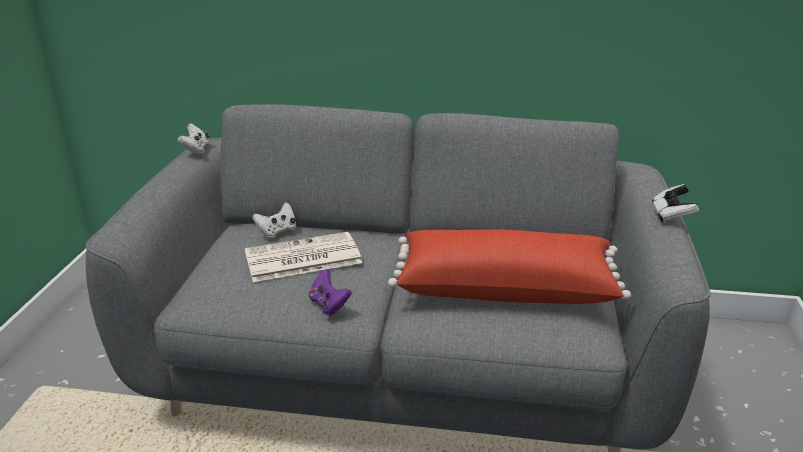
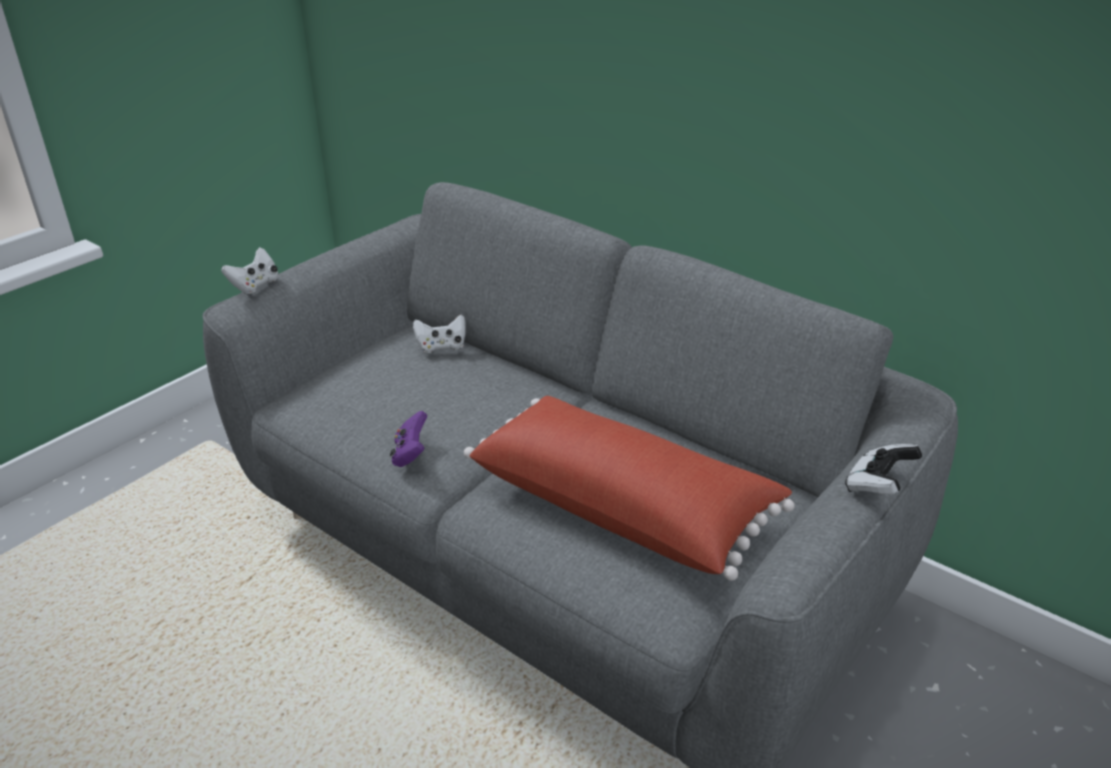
camera: 30 degrees right, 5 degrees up
(196, 150) = (401, 226): white game controller -> white game controller (255, 286)
(301, 258) = (433, 389): newspaper -> none

